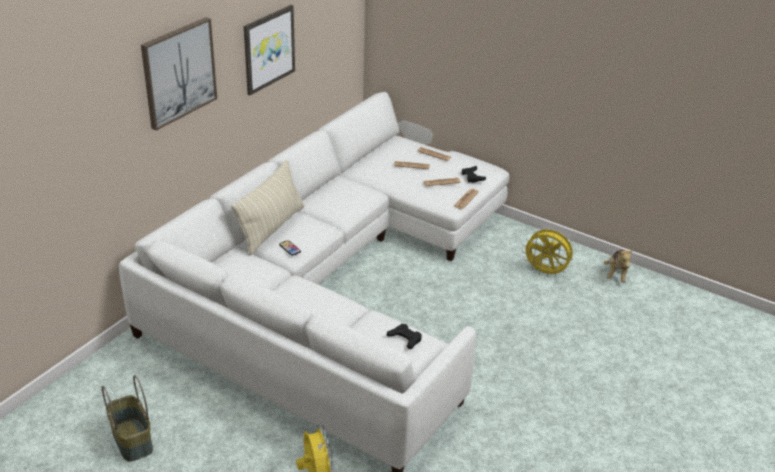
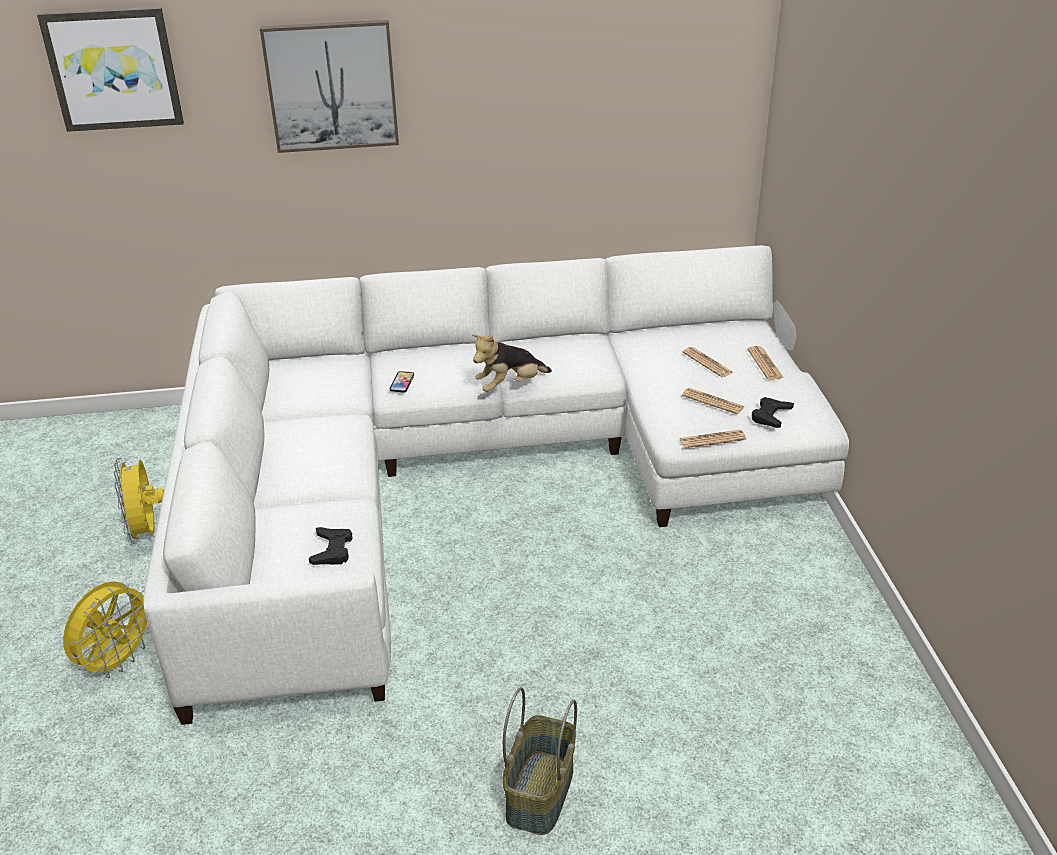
camera: 50 degrees right, 0 degrees up
(133, 440) = (73, 502): basket -> basket (541, 794)
(268, 49) = (522, 104): picture -> picture (113, 69)
(271, 228) = (425, 353): beige pillow -> none
(545, 272) = (770, 621): yellow fan -> yellow fan (147, 532)
(616, 274) = (884, 696): plush toy -> plush toy (510, 385)

